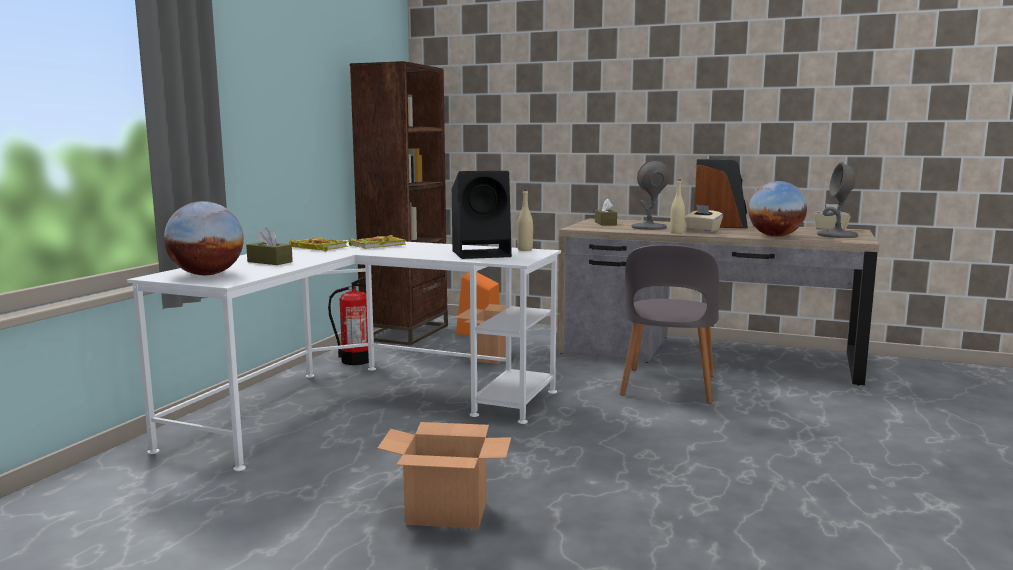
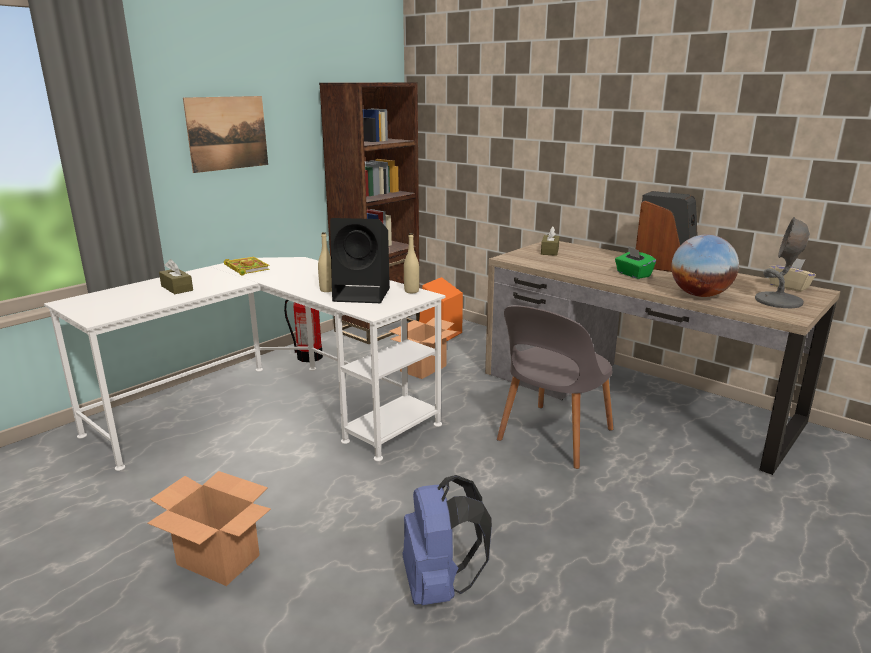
camera: 20 degrees right, 10 degrees up
(207, 274) = (104, 304): globe -> none
(275, 106) = (227, 133): none -> picture
(378, 245) = (298, 269): book -> none
(648, 227) = (583, 263): grey table lamp -> none
(676, 233) = (598, 277): beige bottle -> beige bottle (327, 290)
(680, 491) = (440, 586): none -> blue backpack
(702, 230) = (633, 274): beige tissue box -> green tissue box

